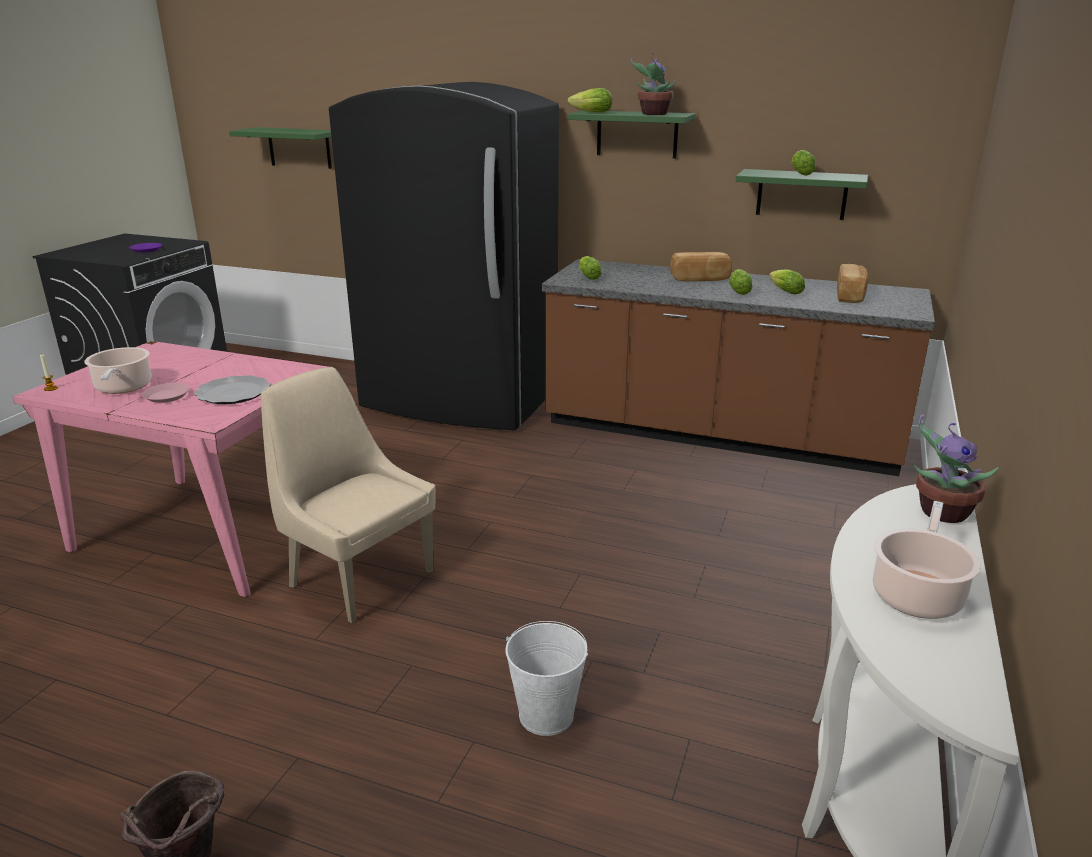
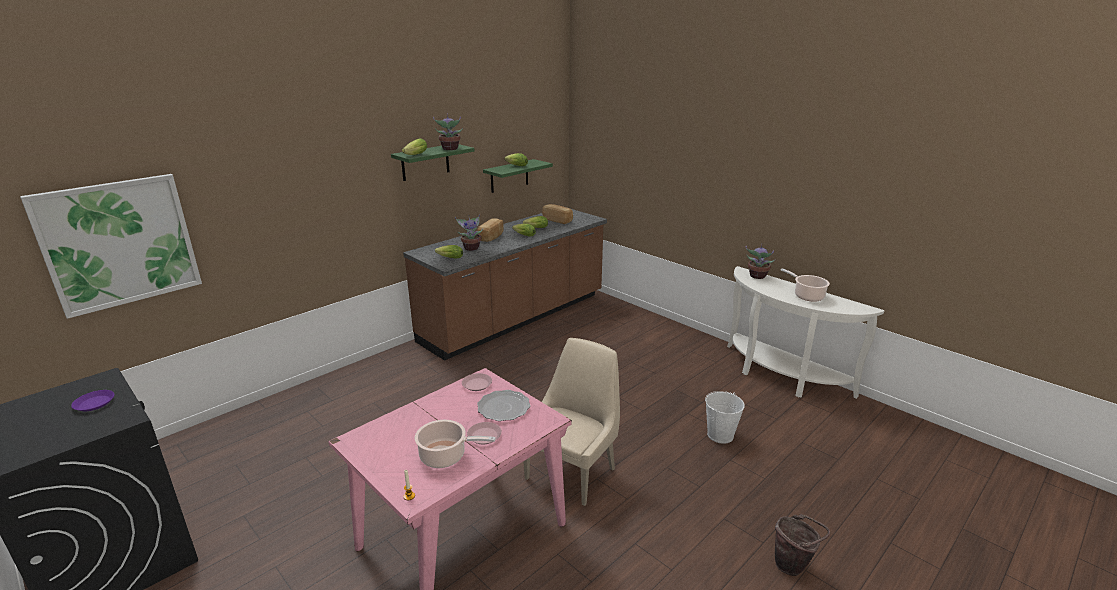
camera: 65 degrees left, 0 degrees up
(285, 371) = (477, 384): none -> pink plate
(299, 148) = (119, 243): green shelf -> picture
(358, 576) = (572, 471): beige chair -> beige chair turned 150 degrees clockwise
(460, 401) = (369, 384): black fridge -> none
(641, 278) = (471, 248): none -> potted plant

